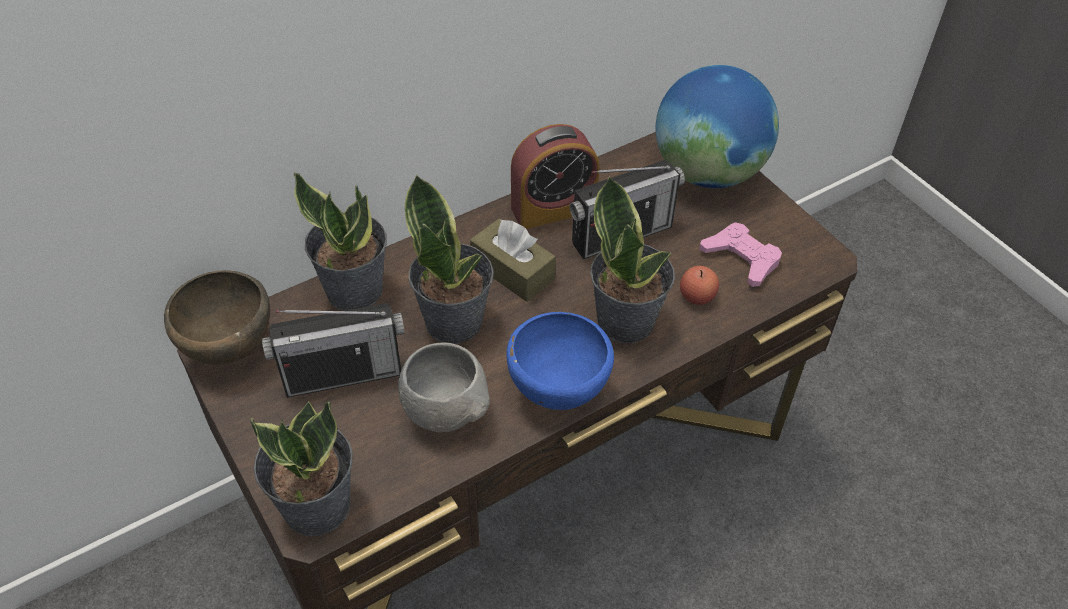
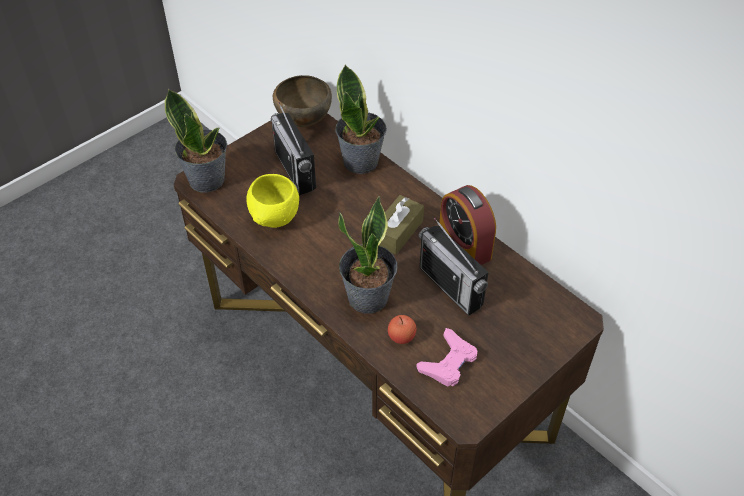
camera: 80 degrees right, 0 degrees up
(446, 414) = (274, 220): grey bowl -> yellow bowl
(454, 321) = (347, 211): potted plant -> none
(557, 391) = (300, 268): blue bowl -> none
(707, 173) = (539, 334): globe -> none

